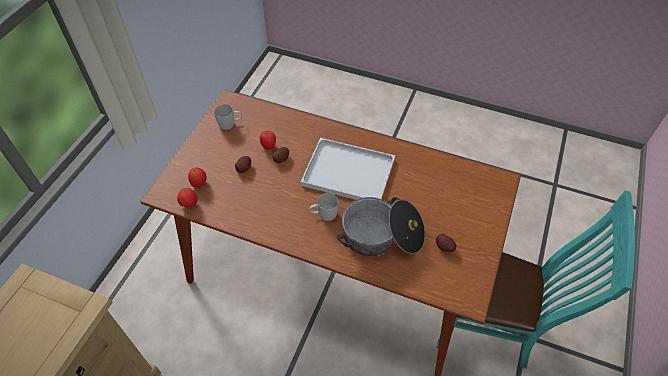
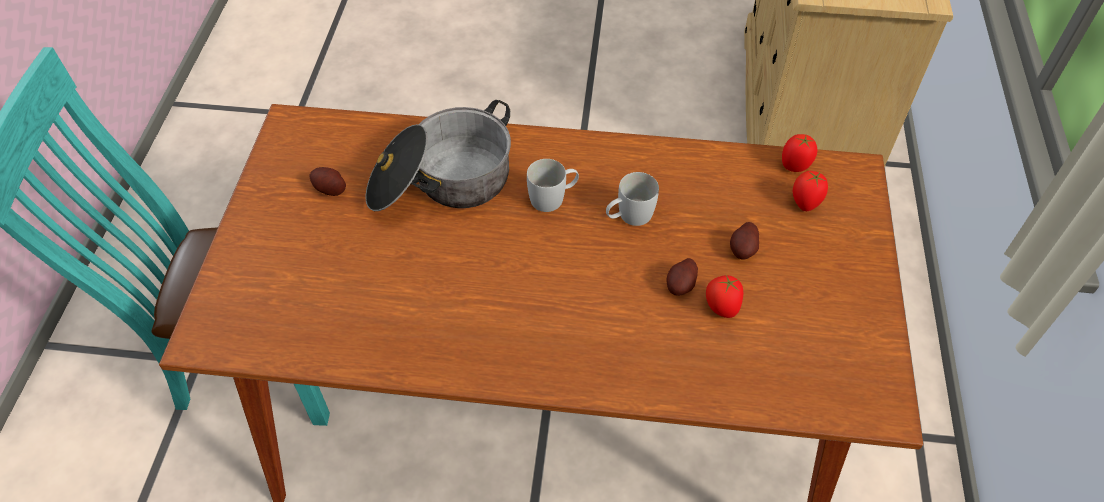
camera: 165 degrees right, 0 degrees up
(230, 124) = (837, 344): white mug -> white mug (629, 216)
(346, 172) = (536, 285): white tray -> none

